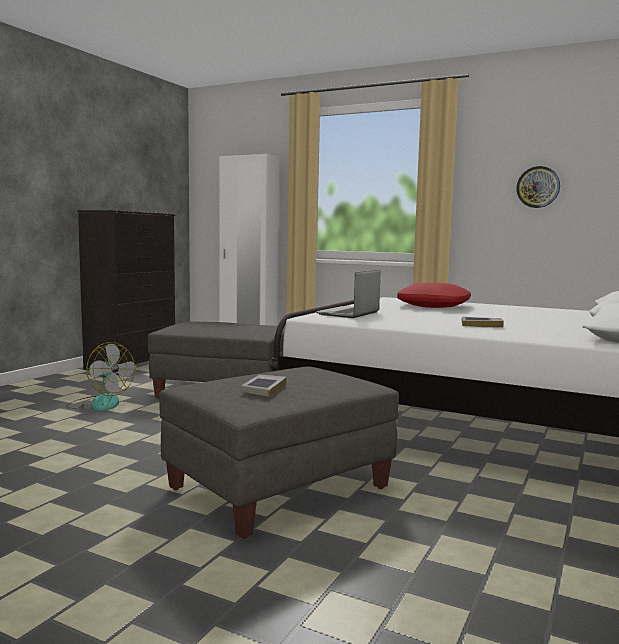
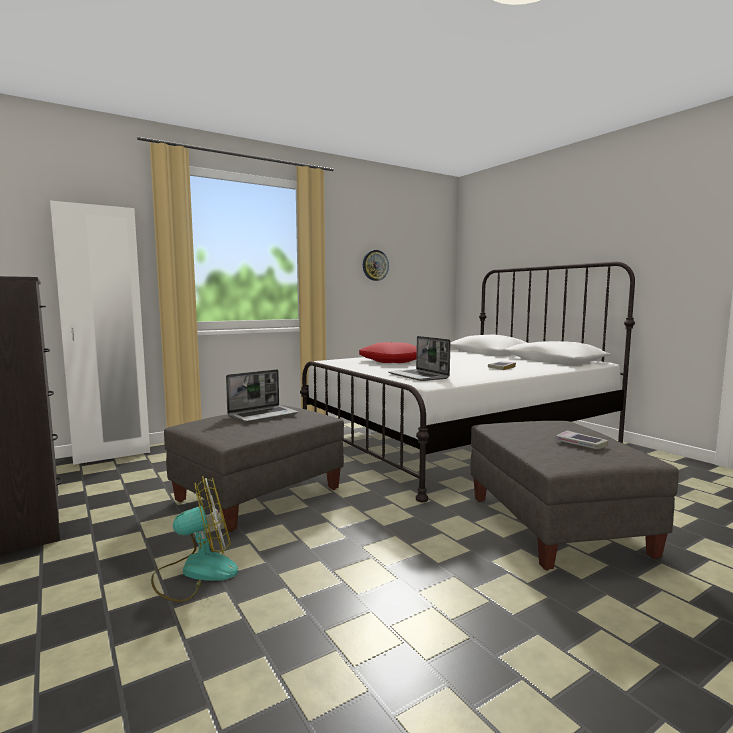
camera: 60 degrees left, 0 degrees up
(237, 326) = (263, 415): none -> laptop

